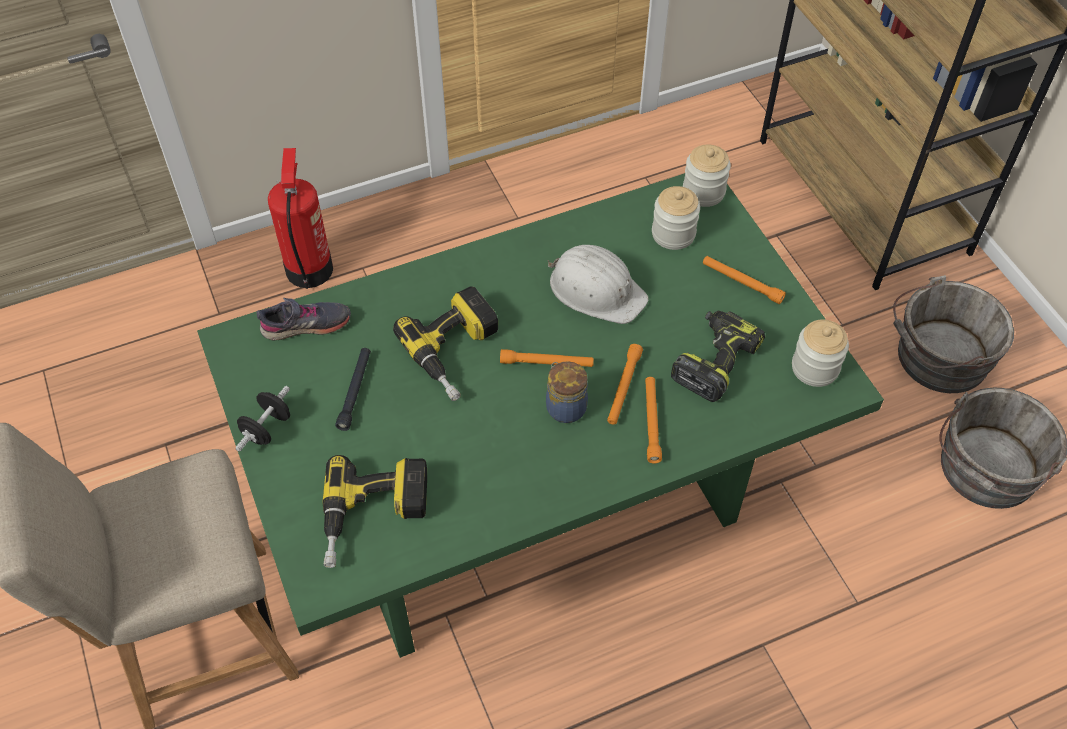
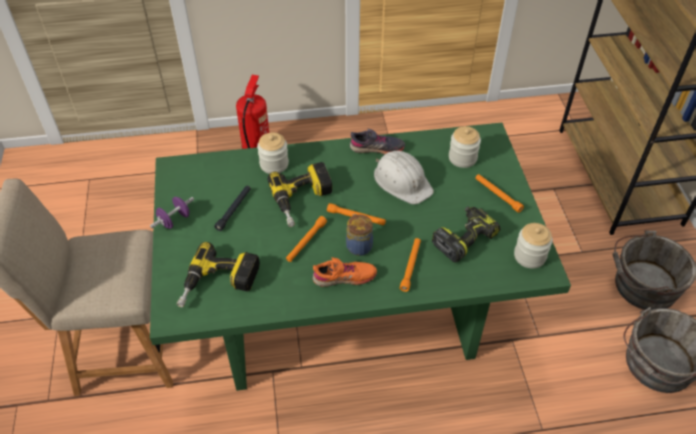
camera: 15 degrees right, 5 degrees down
(267, 428) = (174, 220): black dumbbell -> purple dumbbell
(306, 325) = (219, 167): grey shoe -> grey shoe (377, 148)
(560, 461) = (344, 277): none -> orange shoe
(623, 388) = (399, 242): orange flashlight -> orange flashlight (306, 242)
(703, 192) = (490, 137): jar -> jar (274, 164)

